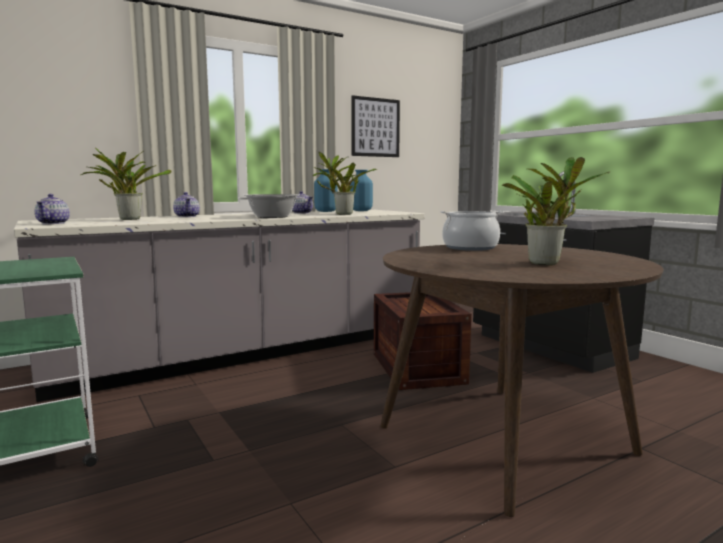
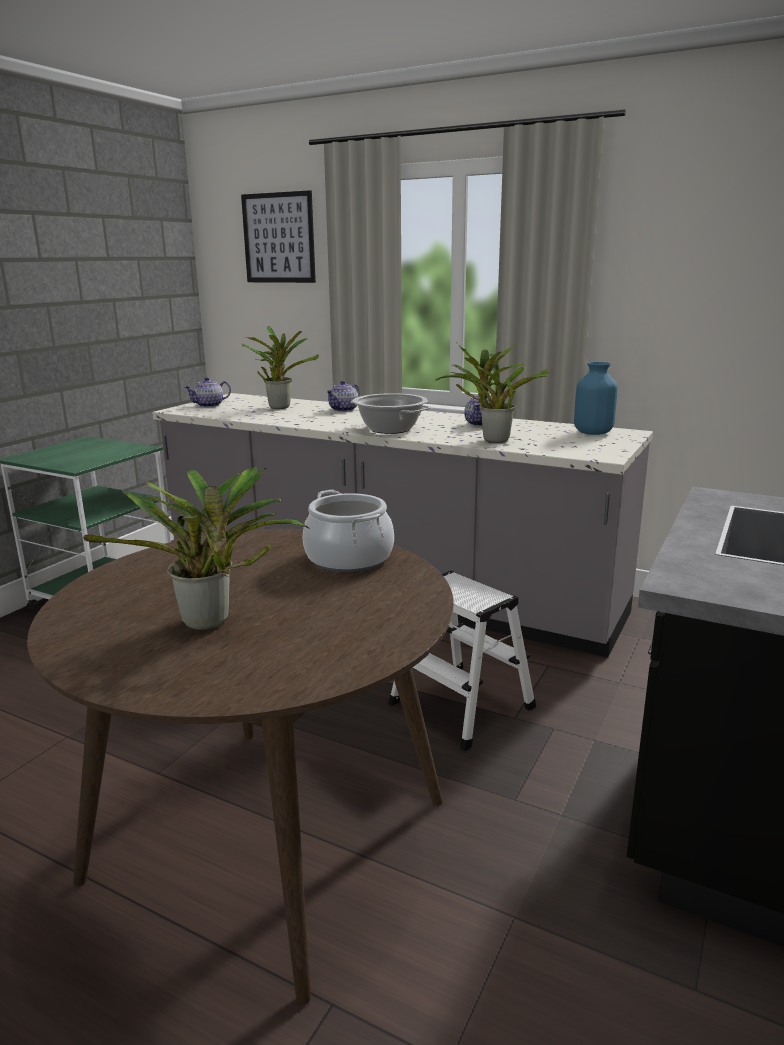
camera: 60 degrees right, 10 degrees up
(325, 211) = (536, 425): blue vase -> none
(375, 127) = (704, 274): picture -> picture (278, 238)
(417, 367) = (462, 705): crate -> white step ladder

